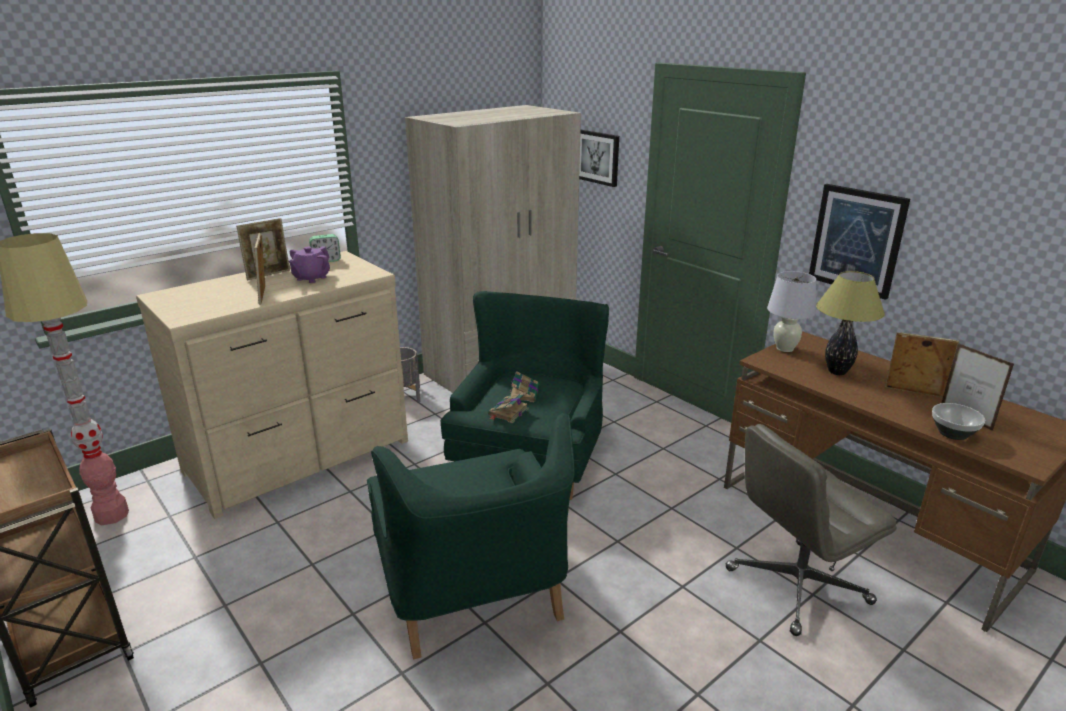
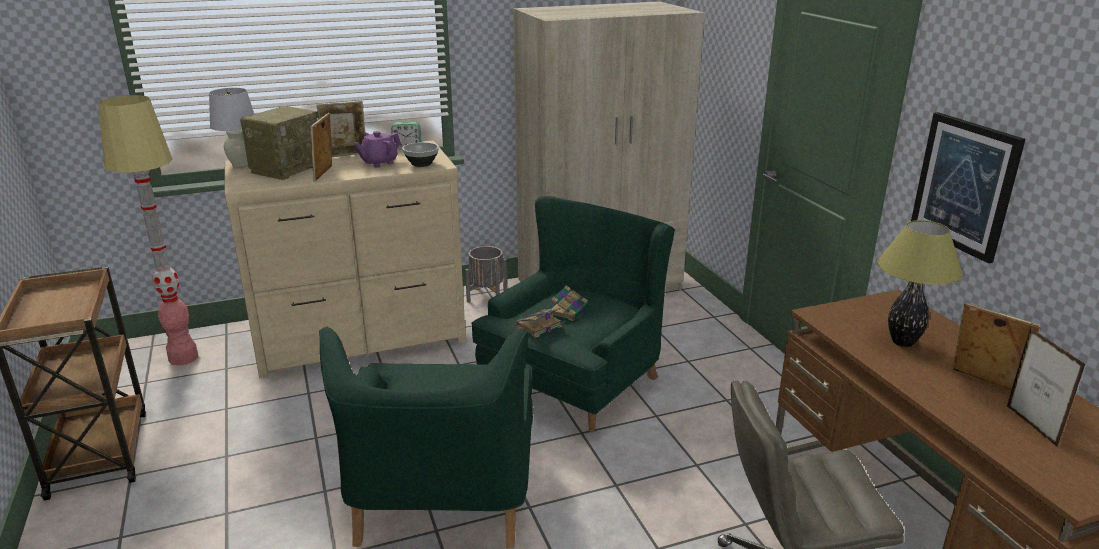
camera: 20 degrees right, 0 degrees up
(217, 294) = (288, 168): none -> radio
(597, 157) = (724, 64): picture -> none
(784, 348) = (857, 305): white table lamp -> white table lamp (240, 164)
(952, 434) = (996, 439): bowl -> bowl (421, 164)

